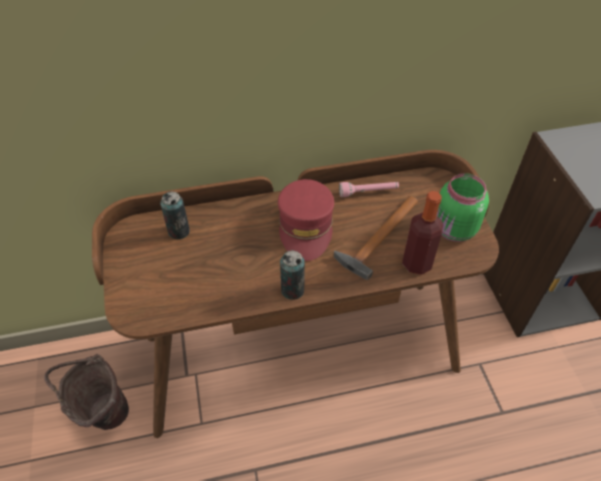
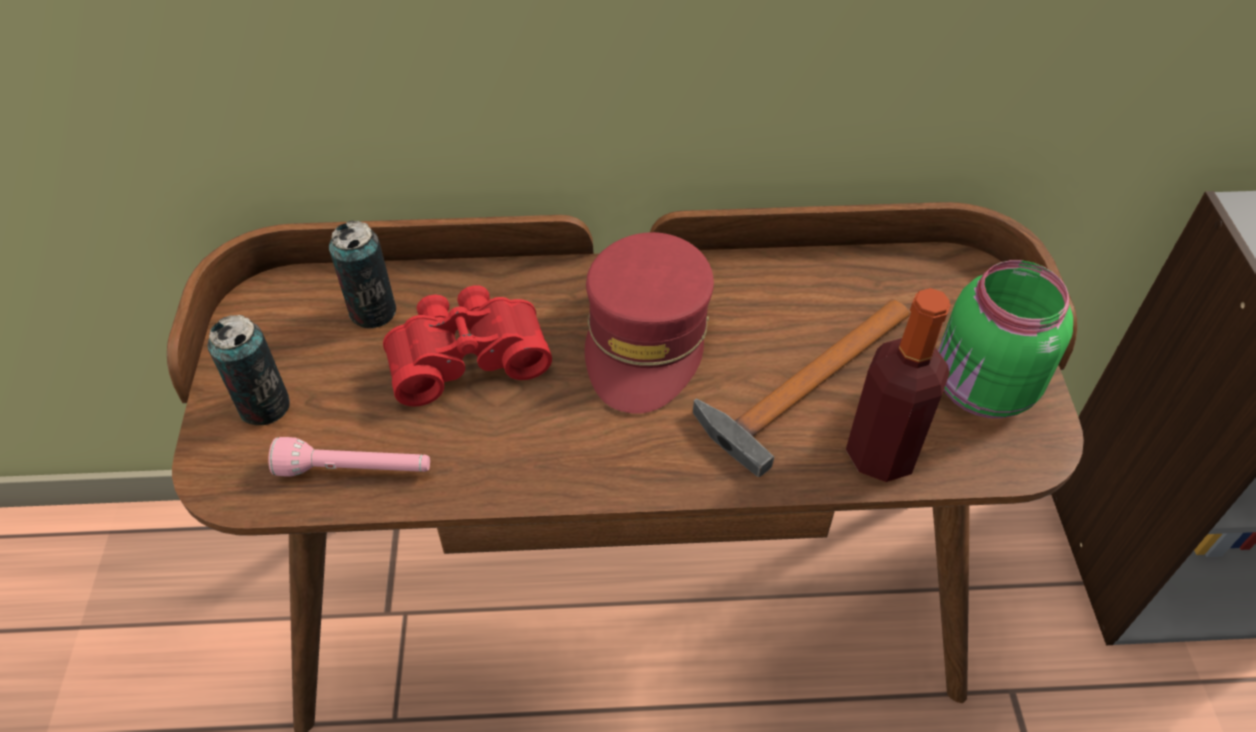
camera: 10 degrees right, 0 degrees up
(103, 414) = (205, 667): brown bucket -> none
(227, 245) = (466, 355): none -> red binoculars
(292, 290) = (584, 475): can -> can (264, 406)
(368, 192) = (801, 281): pink flashlight -> pink flashlight (355, 470)

